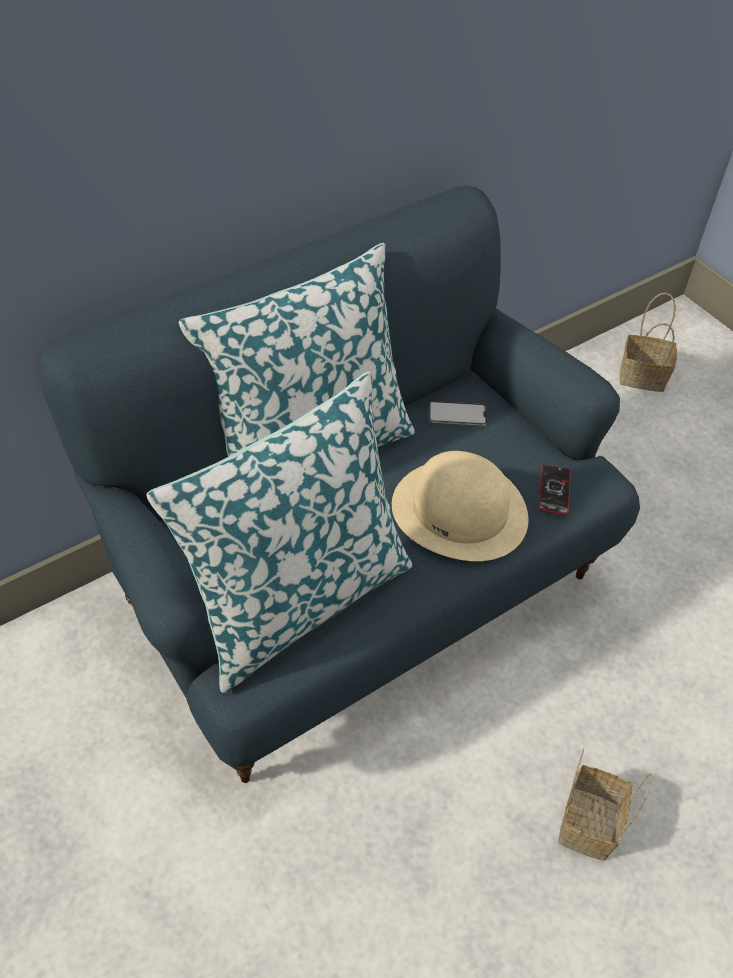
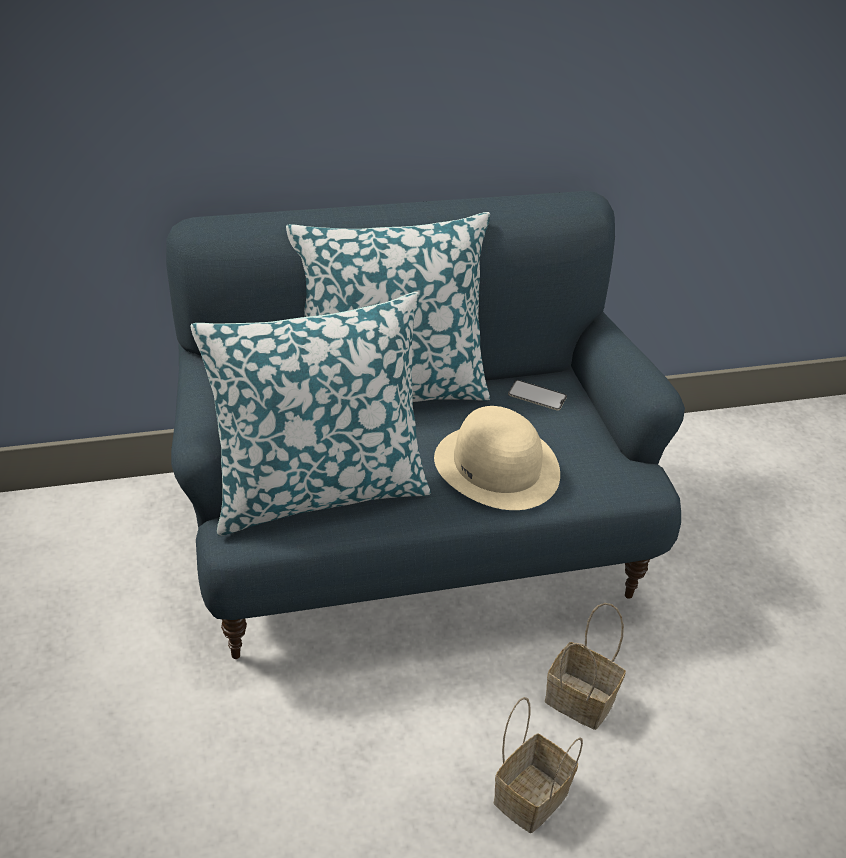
camera: 20 degrees right, 10 degrees down
(554, 490) = (594, 475): phone -> none
(640, 377) = (780, 450): basket -> basket (577, 700)

